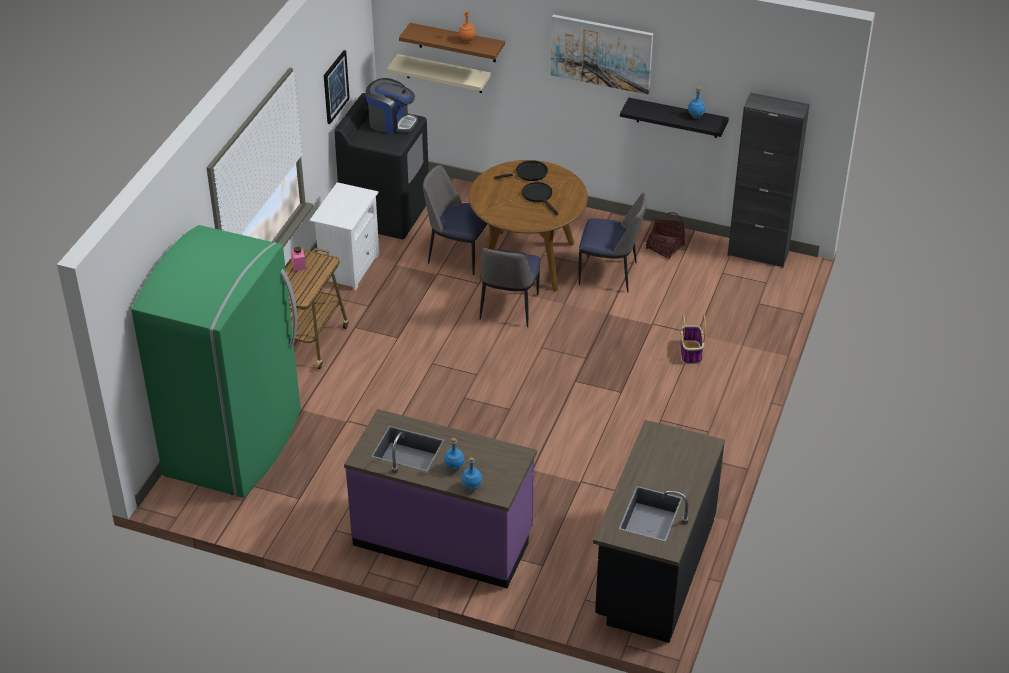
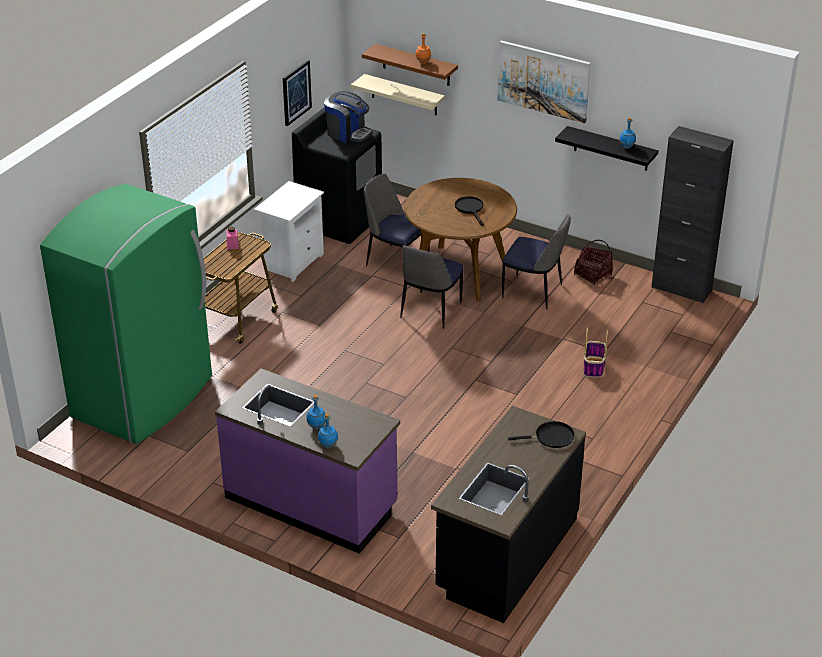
camera: 10 degrees right, 5 degrees down
(529, 173) = (466, 189): black frying pan -> black frying pan (551, 437)

